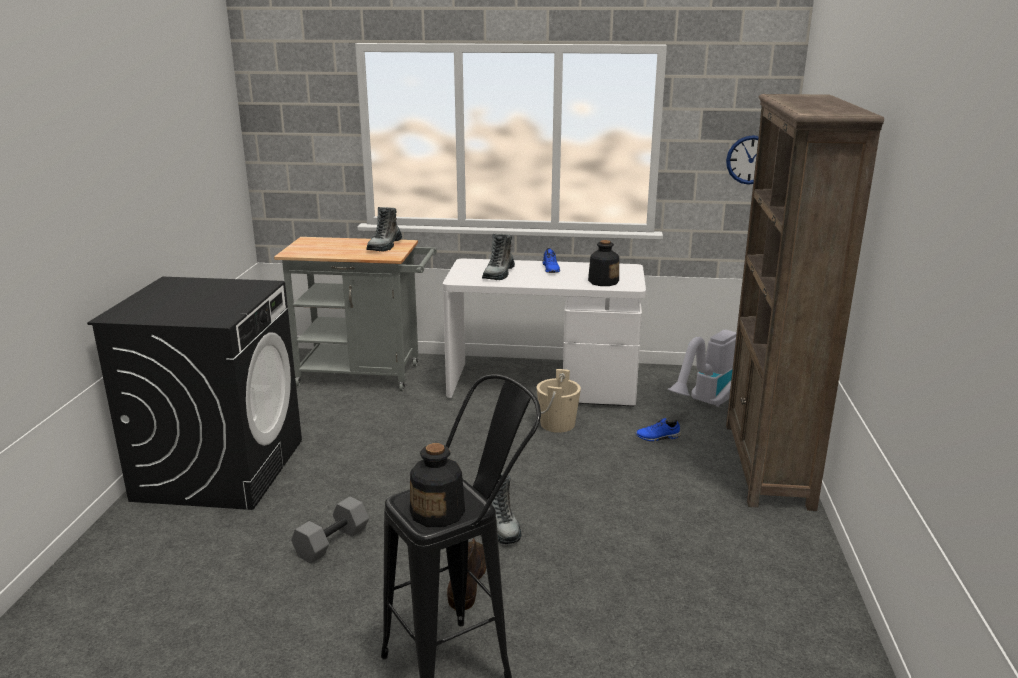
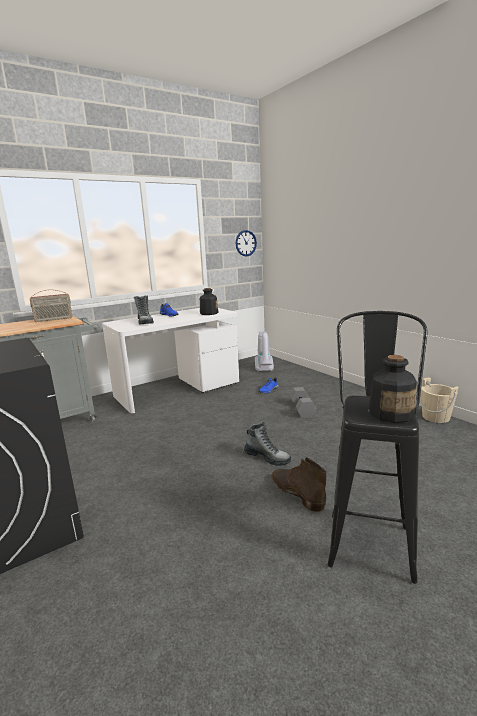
camera: 40 degrees left, 5 degrees down
(332, 541) = (181, 522): grey dumbbell -> grey dumbbell (301, 409)
(385, 246) = (54, 319): boot -> radio
(557, 424) = (214, 402): beige bucket -> beige bucket (435, 417)
(767, 465) = (327, 383): brown bookcase -> none

